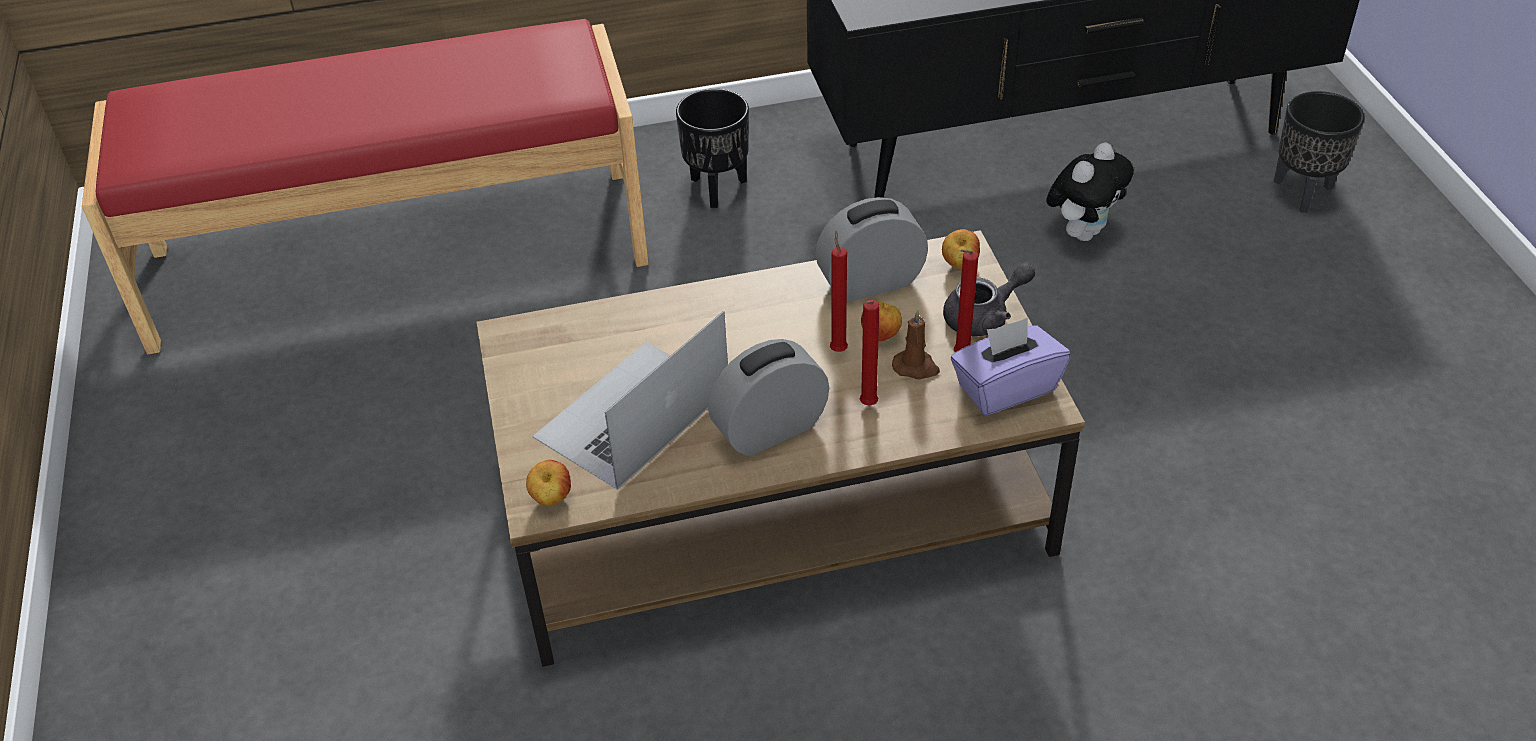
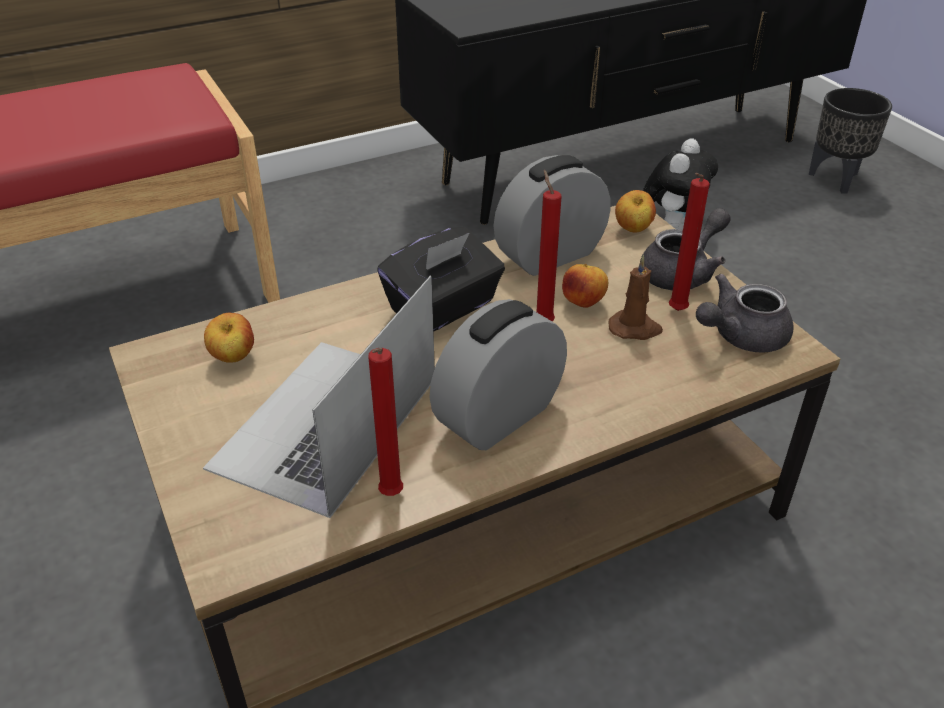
camera: 15 degrees left, 5 degrees down
(551, 499) = (243, 544): apple -> apple (233, 358)
(716, 189) = (331, 229): black planter -> none
(757, 323) = (443, 308): none -> black tissue box
(867, 406) = (600, 375): red candle -> red candle (390, 497)
(1005, 388) = (740, 336): purple tissue box -> grey teapot

